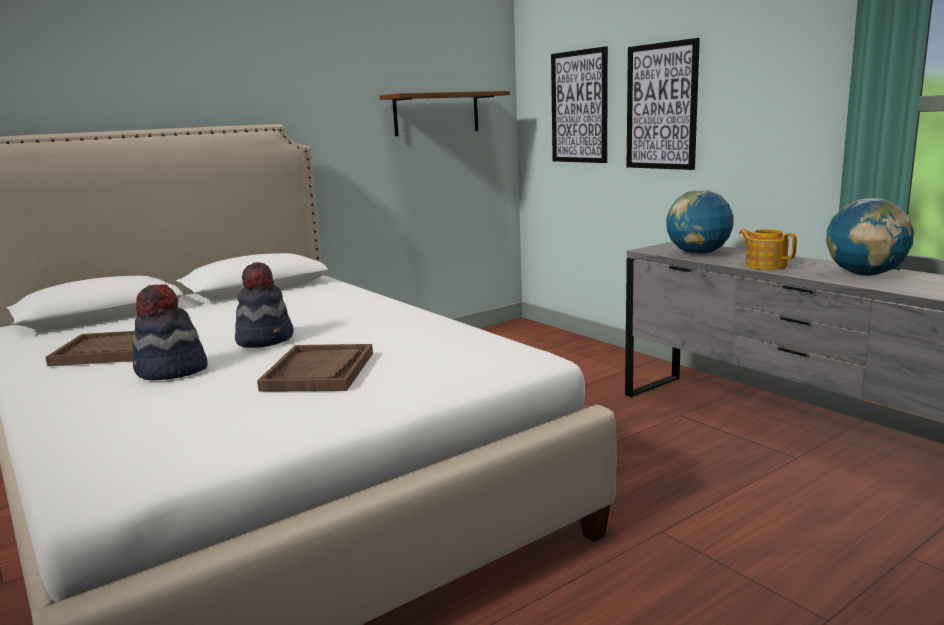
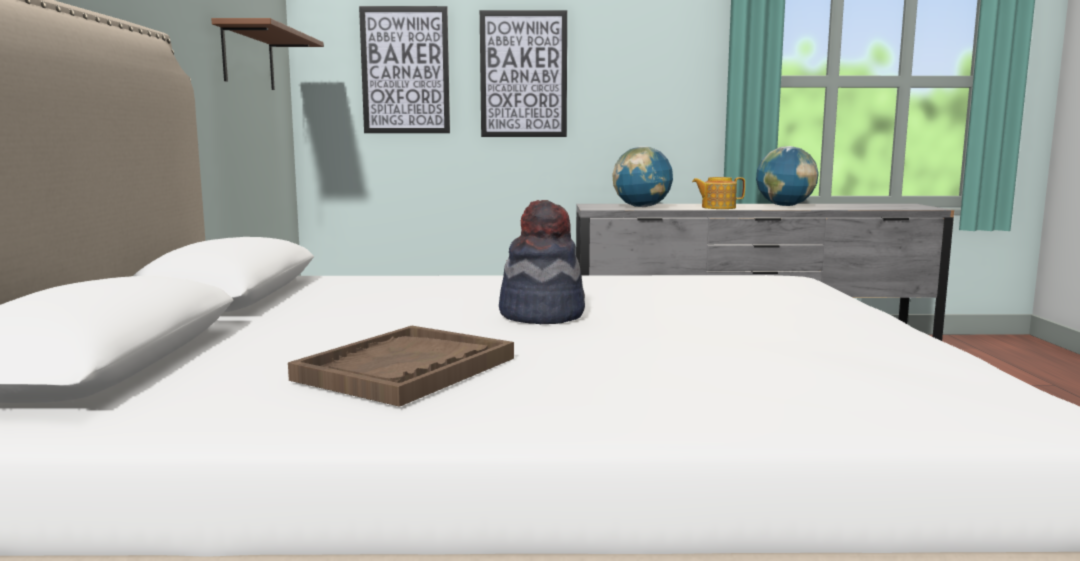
camera: 55 degrees left, 5 degrees down
(171, 371) = (610, 352): hat -> none
(319, 371) = (722, 315): brown tray -> none

